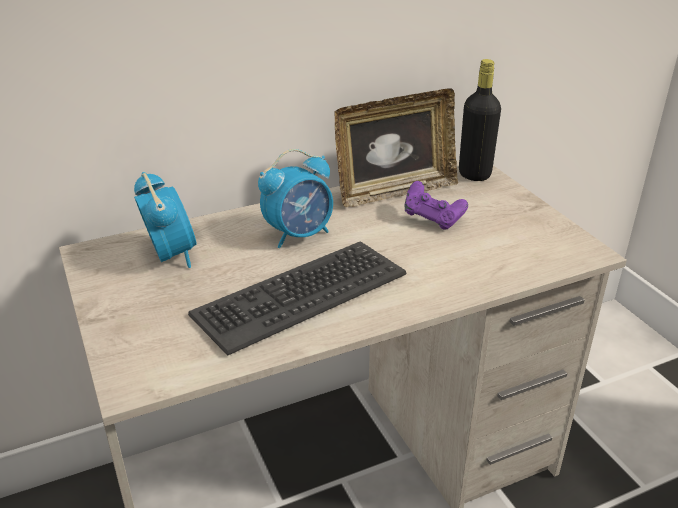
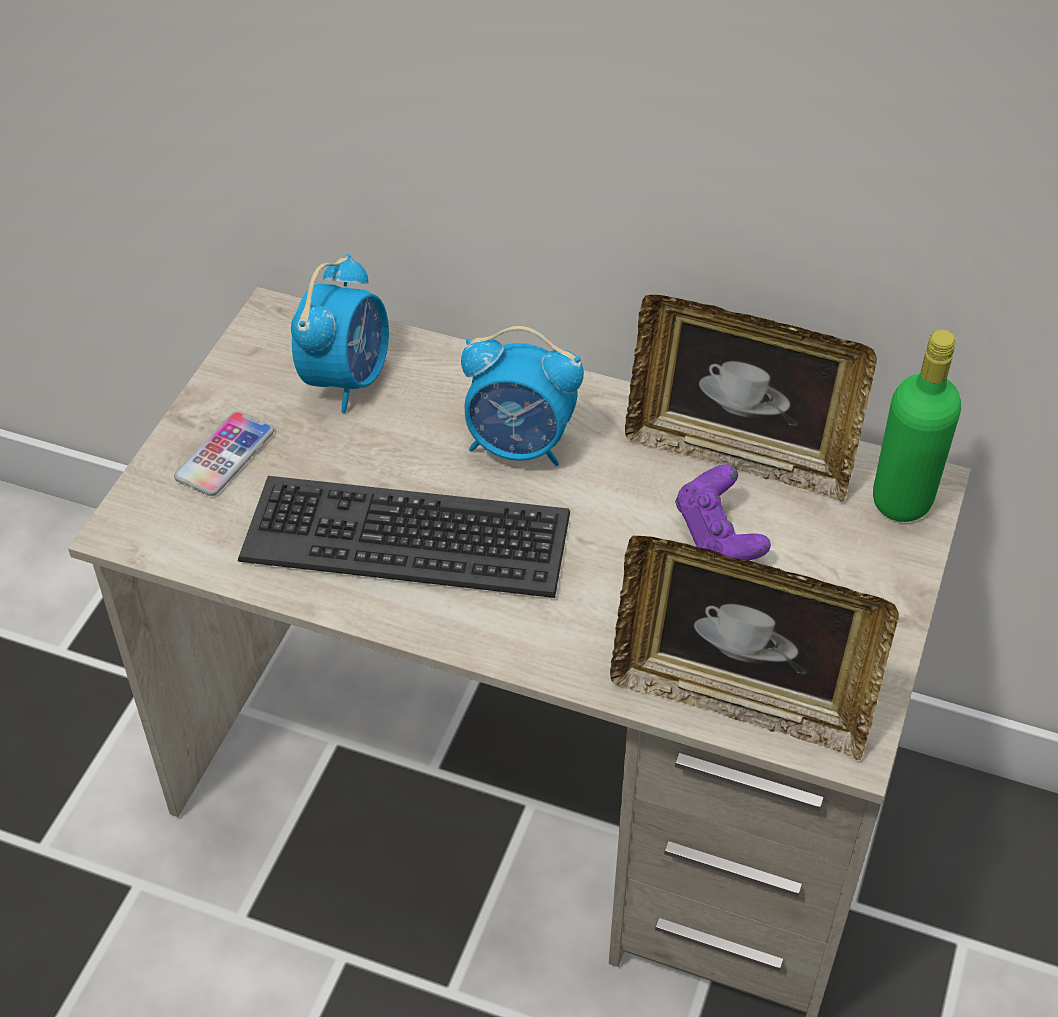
camera: 45 degrees right, 15 degrees up
(146, 319) = (225, 455): none -> phone
(474, 174) = (902, 500): black bottle -> green bottle
(531, 263) = (740, 700): none -> picture frame

